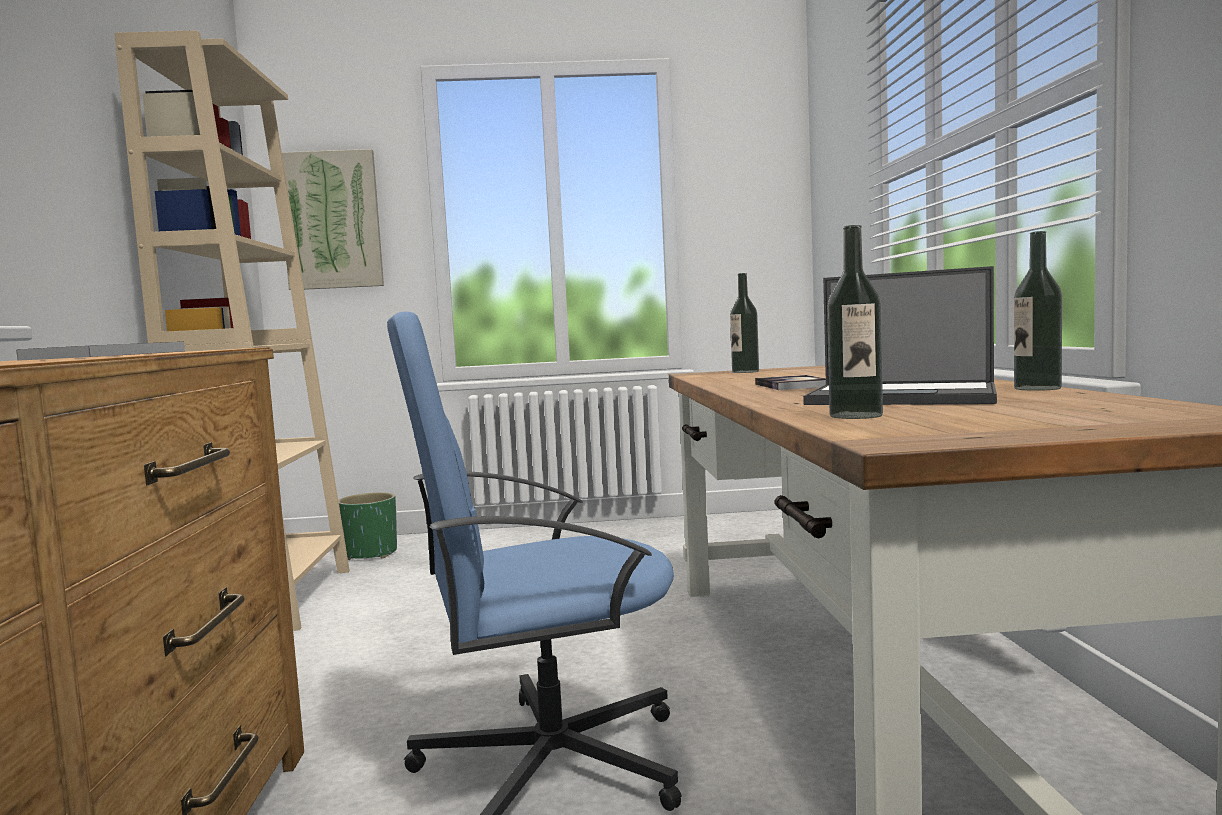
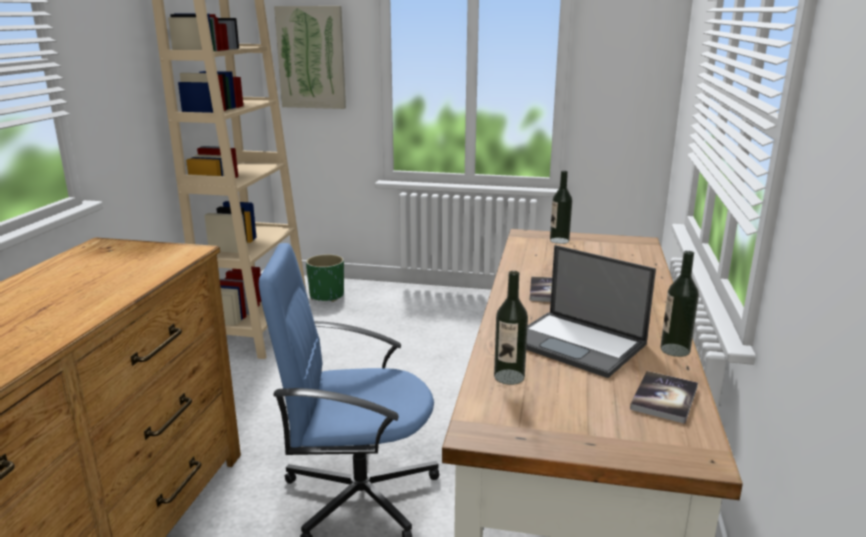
camera: 15 degrees right, 15 degrees up
(106, 355) = (118, 282): book -> book (664, 398)

